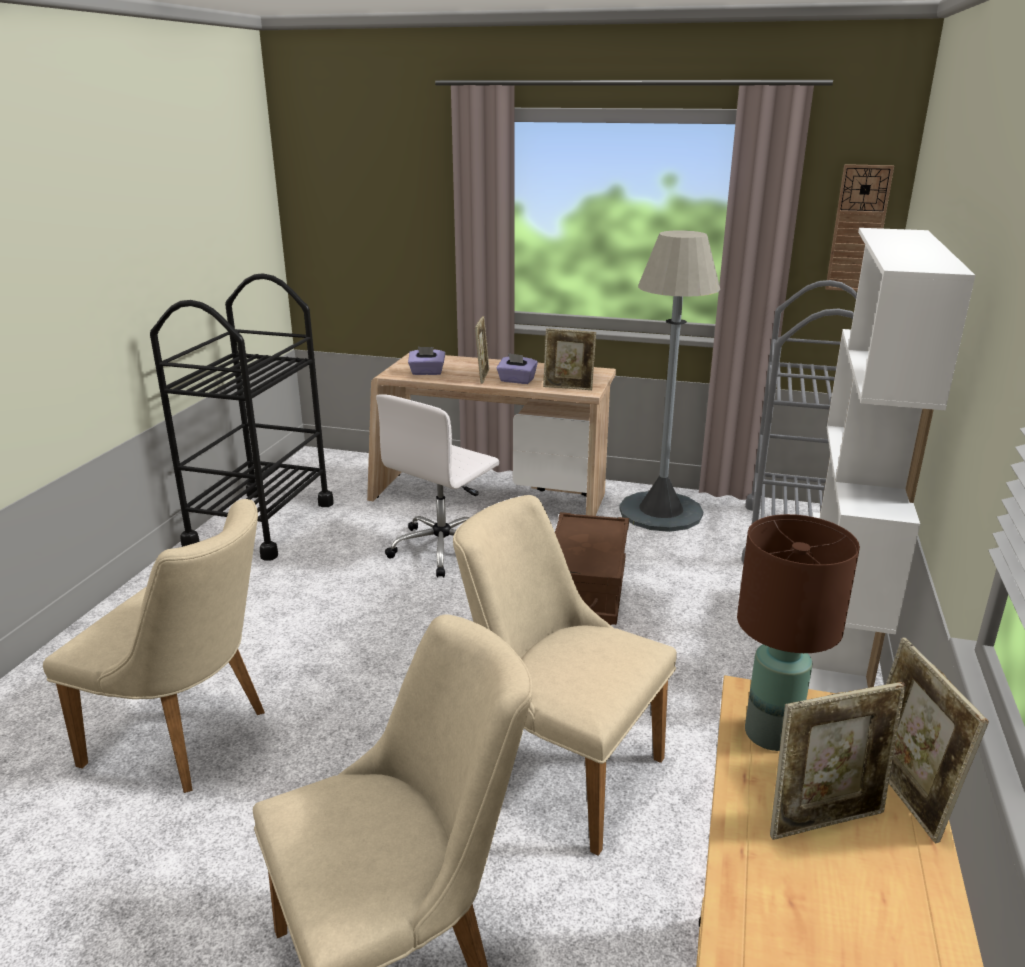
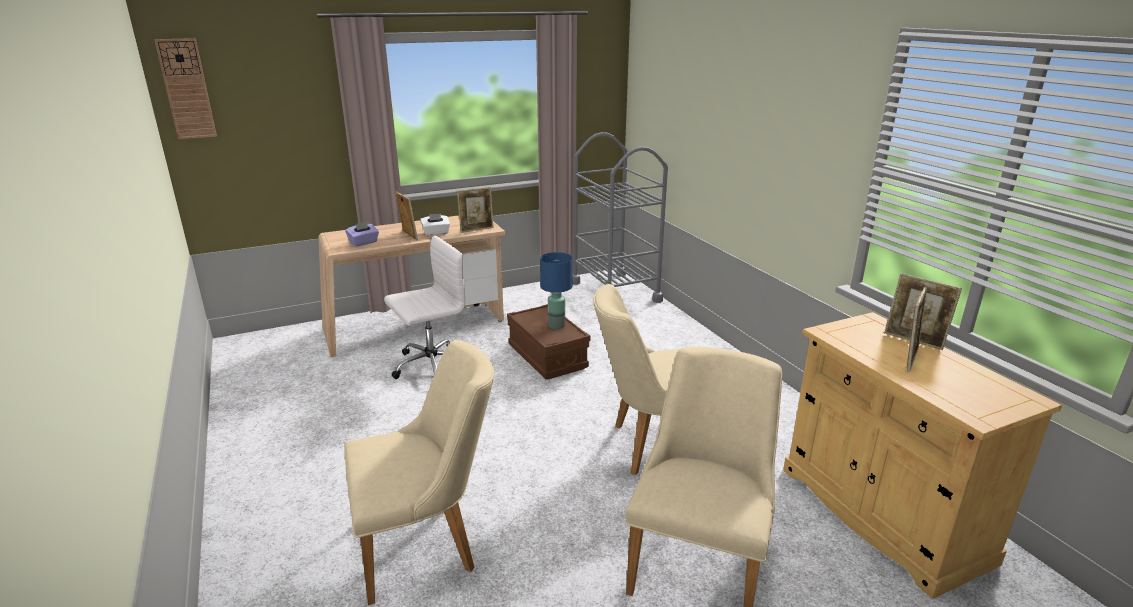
camera: 40 degrees left, 0 degrees up
(261, 524) = (263, 402): black cart -> none
(444, 549) = (430, 367): white office chair -> white office chair turned 120 degrees counterclockwise
(516, 380) = (436, 233): purple tissue box -> white tissue box
(598, 549) = (556, 326): none -> blue table lamp
(660, 512) = (531, 301): grey floor lamp -> none
(772, 733) = (851, 340): brown table lamp -> none
(834, 652) = (696, 338): white bookcase -> none
(858, 229) = (604, 100): wall clock -> wall clock (186, 89)

